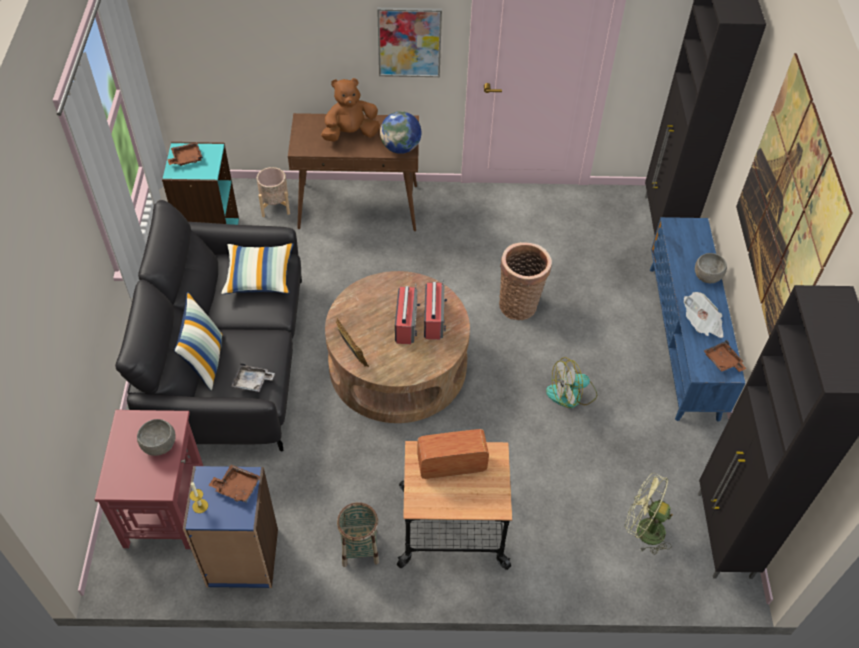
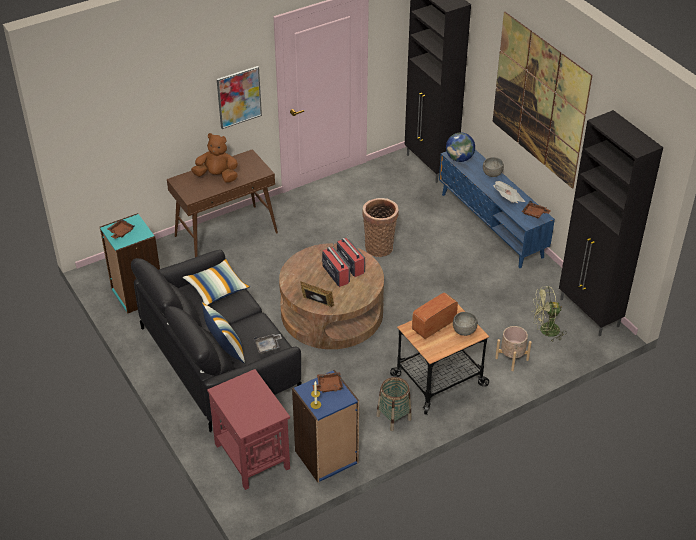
camera: 30 degrees left, 10 degrees down
(159, 445) = (254, 393): grey bowl -> grey bowl (464, 331)
(275, 206) = (167, 257): beige planter -> beige planter (512, 359)
(350, 134) = (217, 176): brown plush toy -> brown plush toy turned 60 degrees clockwise
(400, 148) = (258, 171): globe -> globe (459, 158)
(571, 394) = (450, 281): fan -> none

